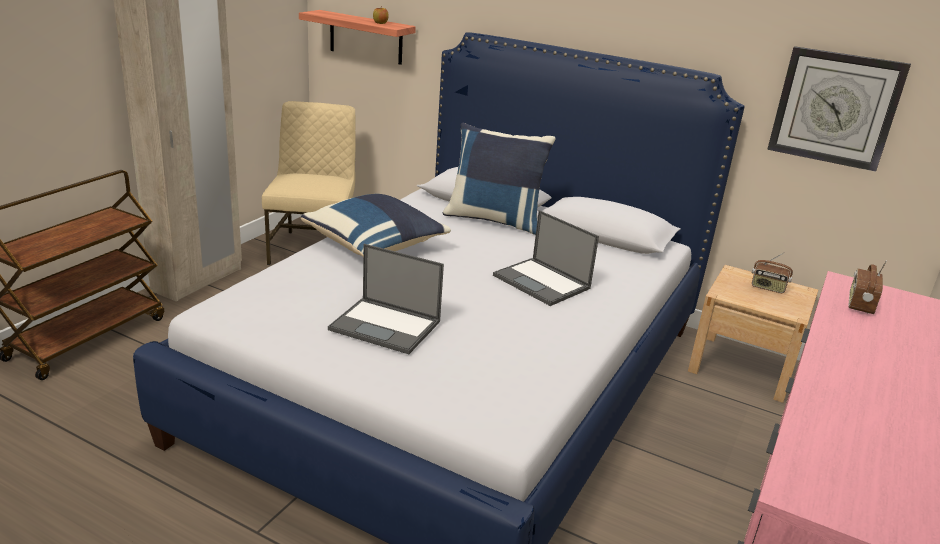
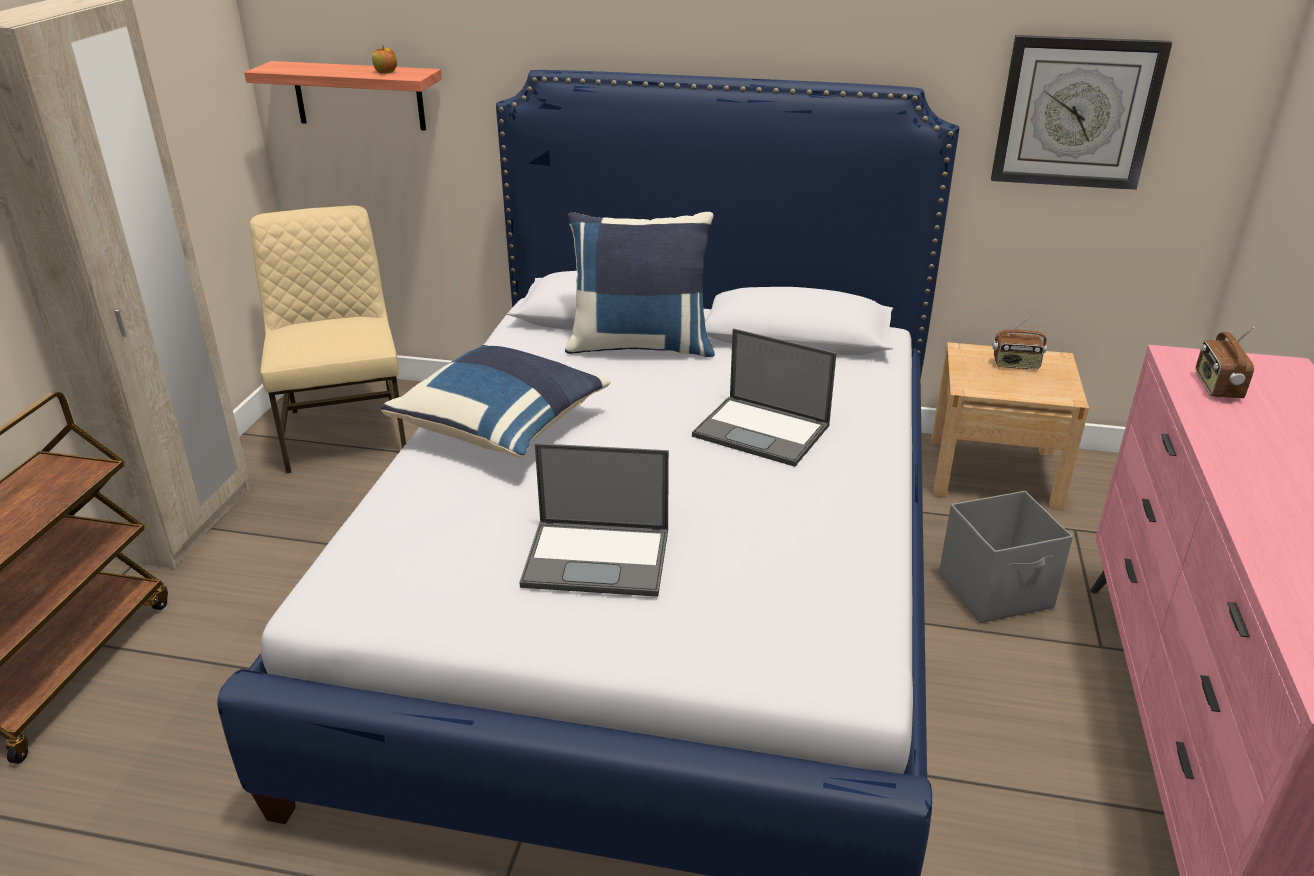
camera: 15 degrees left, 5 degrees up
(701, 440) = (996, 591): none -> grey storage box

